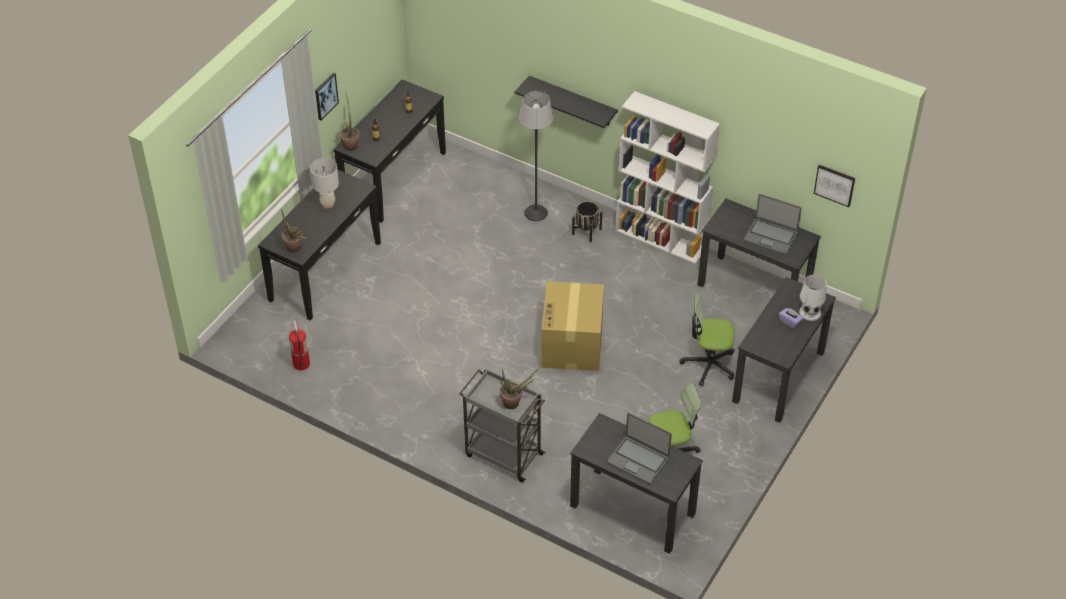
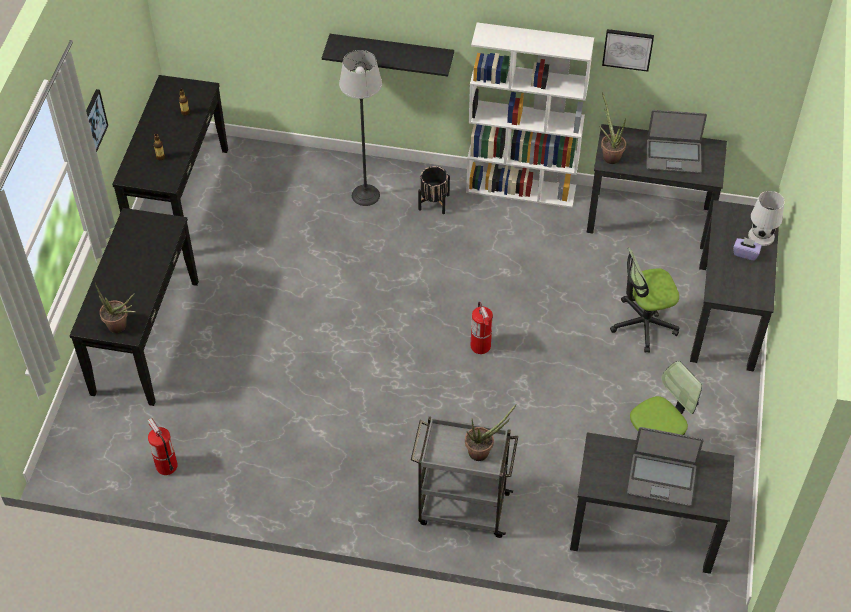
camera: 20 degrees left, 5 degrees up
(327, 204) = (136, 256): white table lamp -> none
(350, 144) = (131, 172): potted plant -> potted plant (609, 155)
(572, 345) = (480, 346): cardboard box -> fire extinguisher
(834, 185) = (747, 78): picture -> picture (628, 49)

